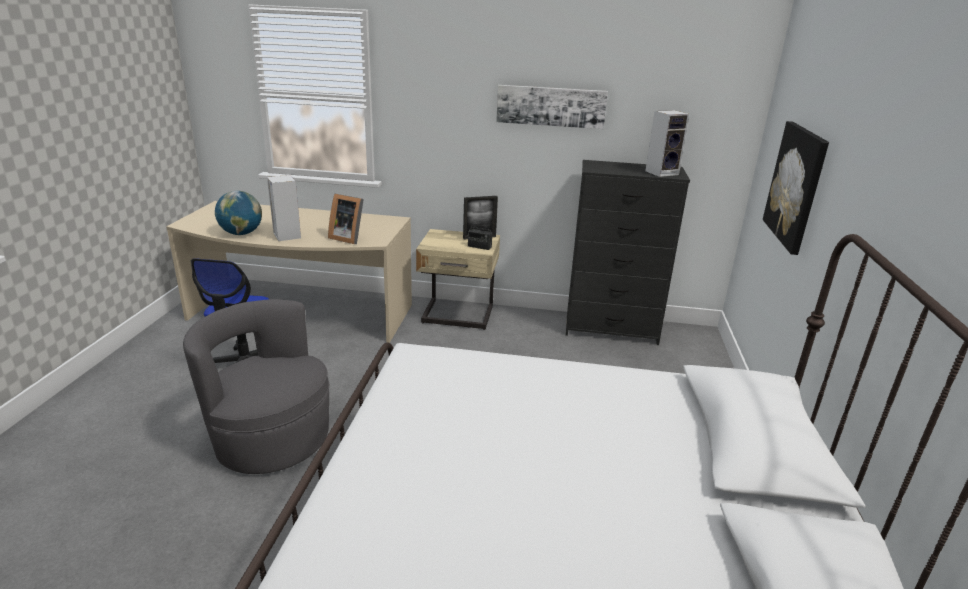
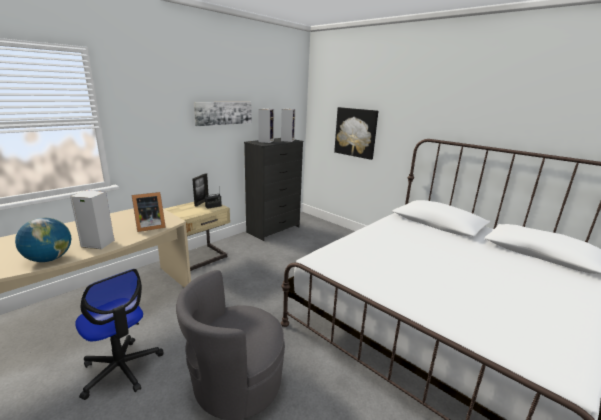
camera: 55 degrees left, 5 degrees down
(617, 166) = (266, 141): none -> speaker

